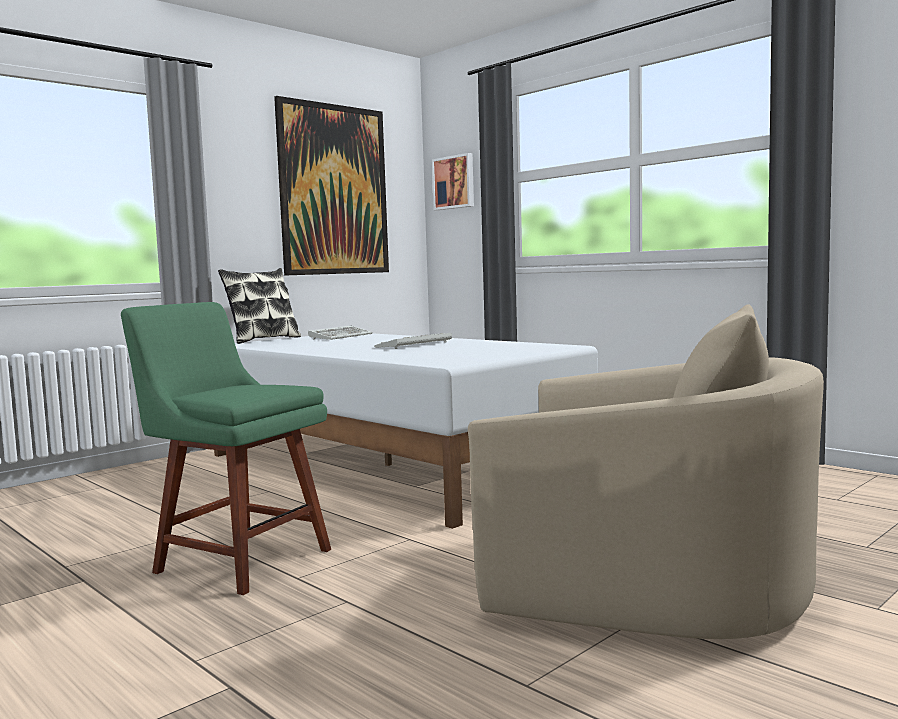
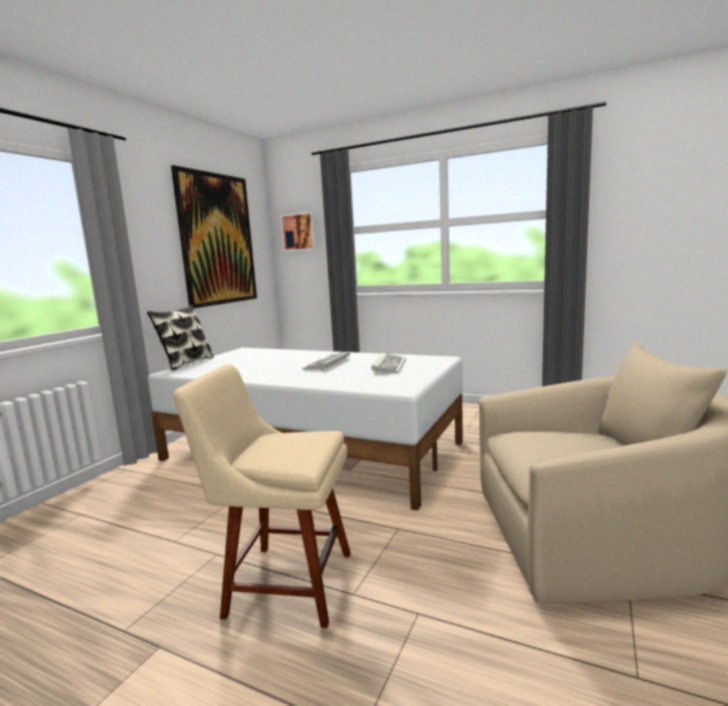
camera: 20 degrees left, 5 degrees up
(237, 559) = (283, 582): green chair -> beige chair
(341, 336) = (247, 354): keyboard -> keyboard (389, 365)

